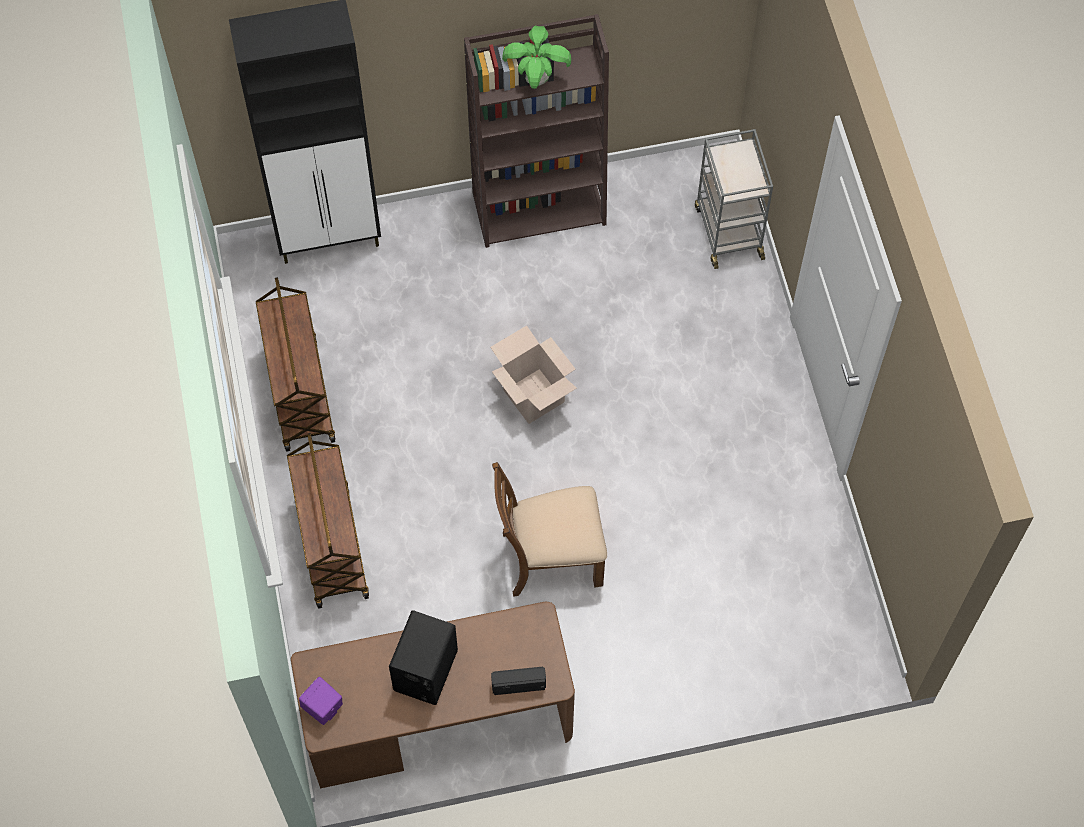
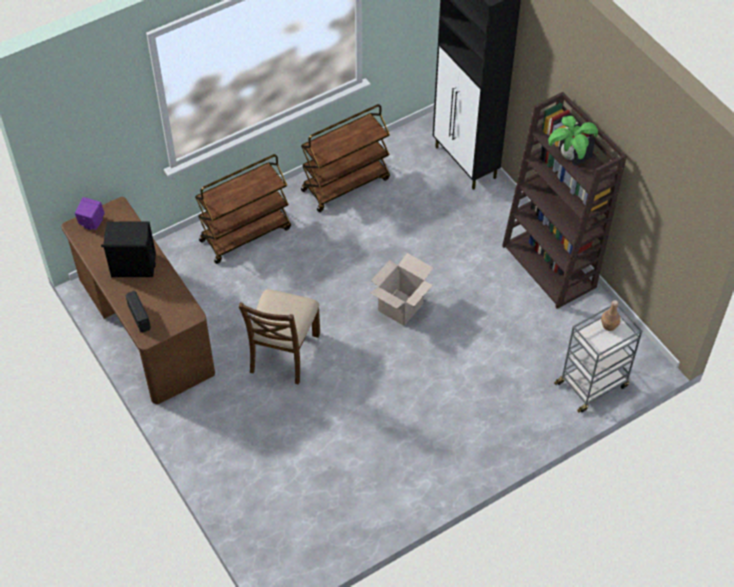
camera: 70 degrees right, 10 degrees down
(550, 557) = (283, 353): brown chair -> brown chair turned 135 degrees counterclockwise
(725, 161) = (609, 325): none -> brown bottle

